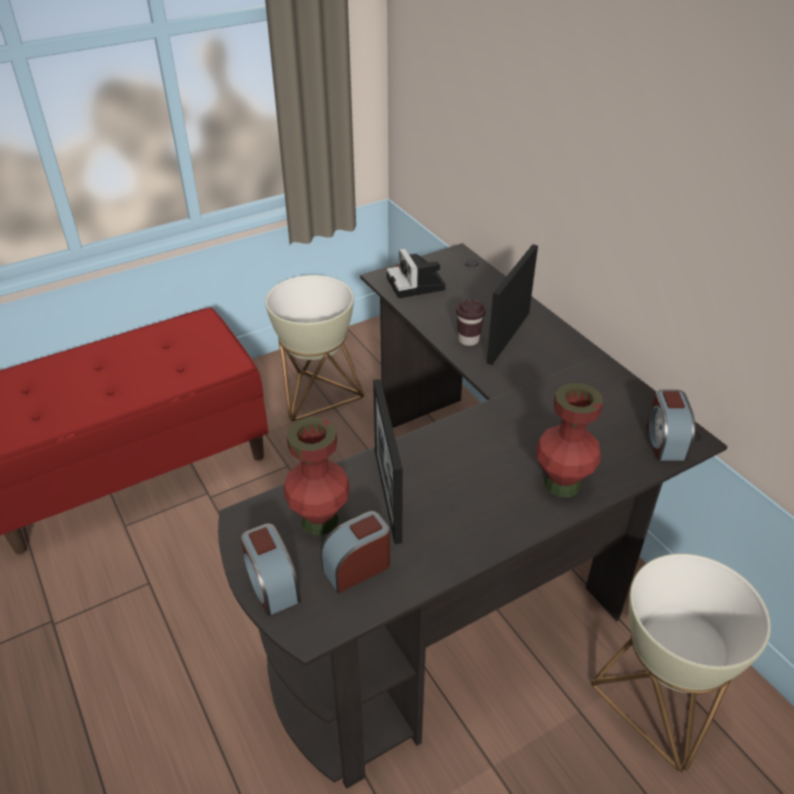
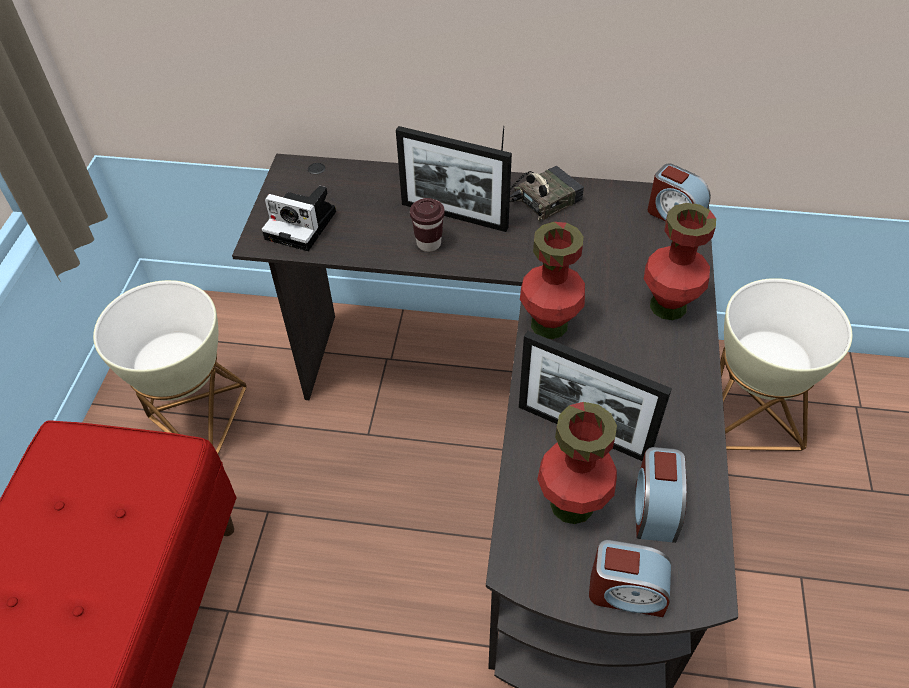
camera: 50 degrees left, 10 degrees up
(465, 430) = (548, 324): none -> red vase
(508, 337) = (454, 216): picture frame -> picture frame turned 45 degrees counterclockwise
(582, 366) = (542, 199): none -> radio

